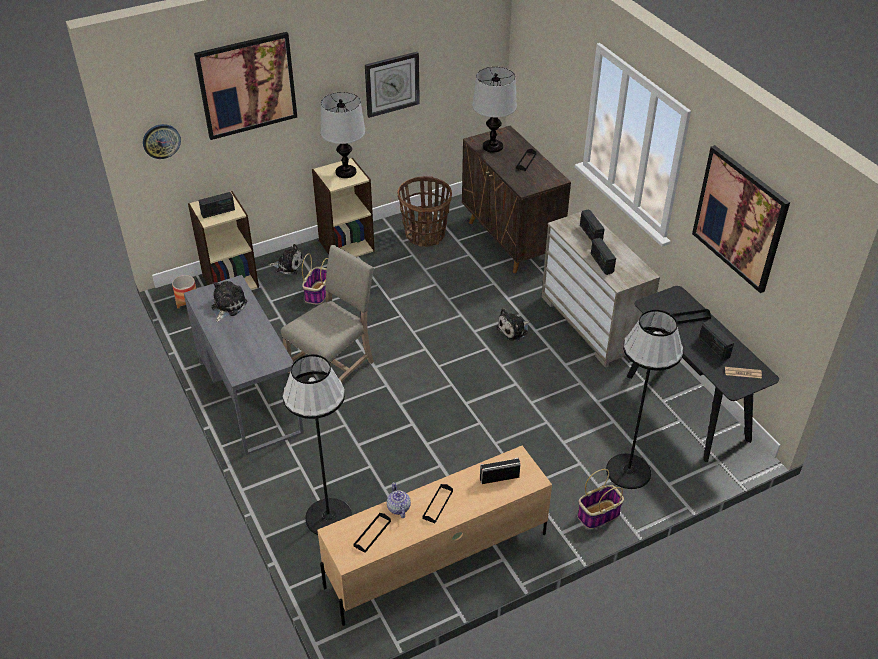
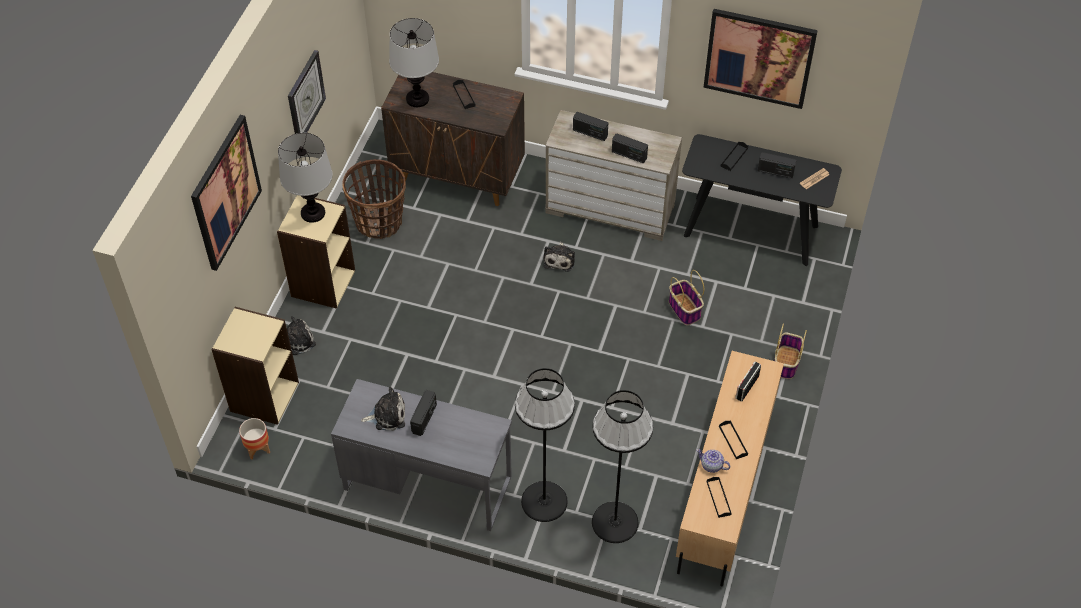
camera: 45 degrees left, 10 degrees up
(161, 141) = (184, 305): wall clock -> none
(218, 212) = (254, 337): radio -> radio (424, 418)
(227, 306) = (387, 415): plush toy -> plush toy turned 105 degrees clockwise
(318, 294) = (360, 348): basket -> basket (685, 309)
(334, 366) = (461, 402): beige chair -> none
(628, 471) = (768, 313): black floor lamp -> black floor lamp (544, 501)

